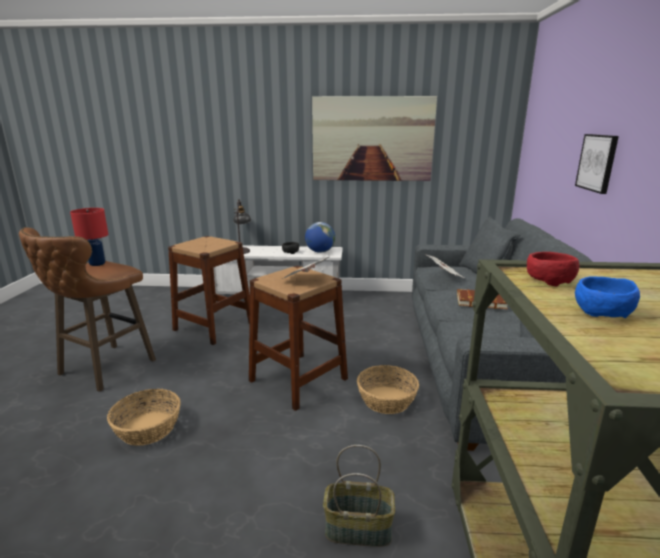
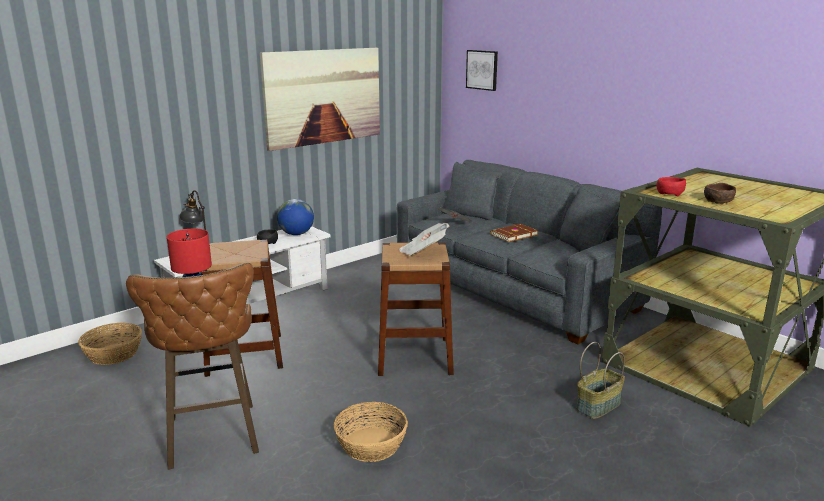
camera: 45 degrees left, 0 degrees up
(386, 399) = (495, 339): basket -> basket (113, 354)
(597, 162) = (561, 109): picture -> picture (482, 70)
(601, 312) = (718, 202): blue bowl -> brown bowl

